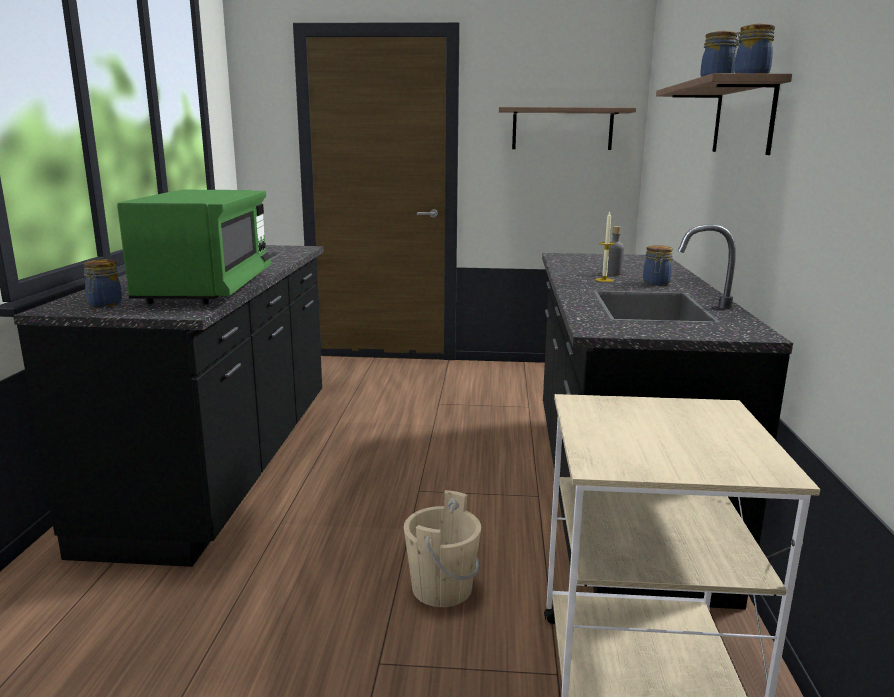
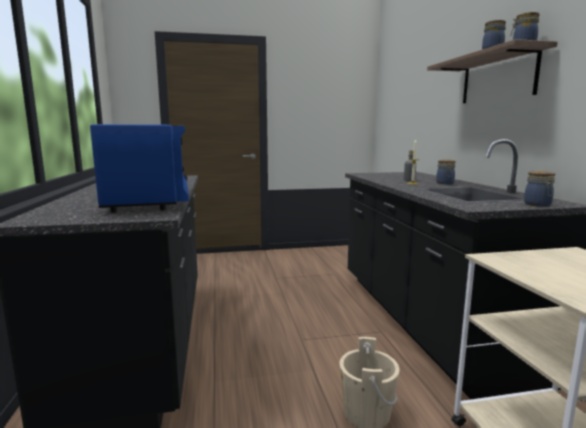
camera: 15 degrees left, 5 degrees down
(104, 304) = (72, 214): jar -> jar (538, 205)
(207, 289) = (150, 200): green microwave -> blue microwave
(562, 129) = (329, 103): shelf -> none

